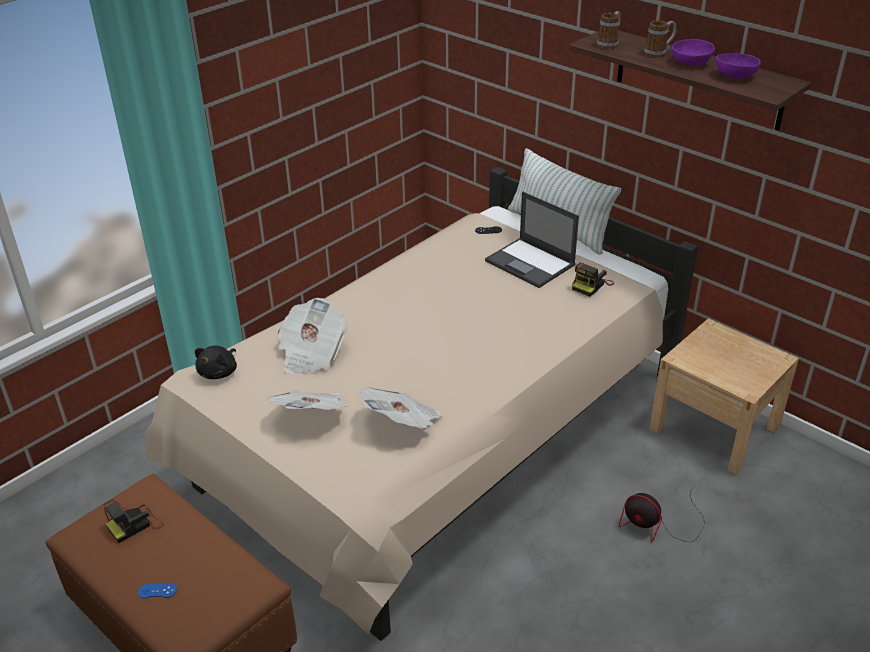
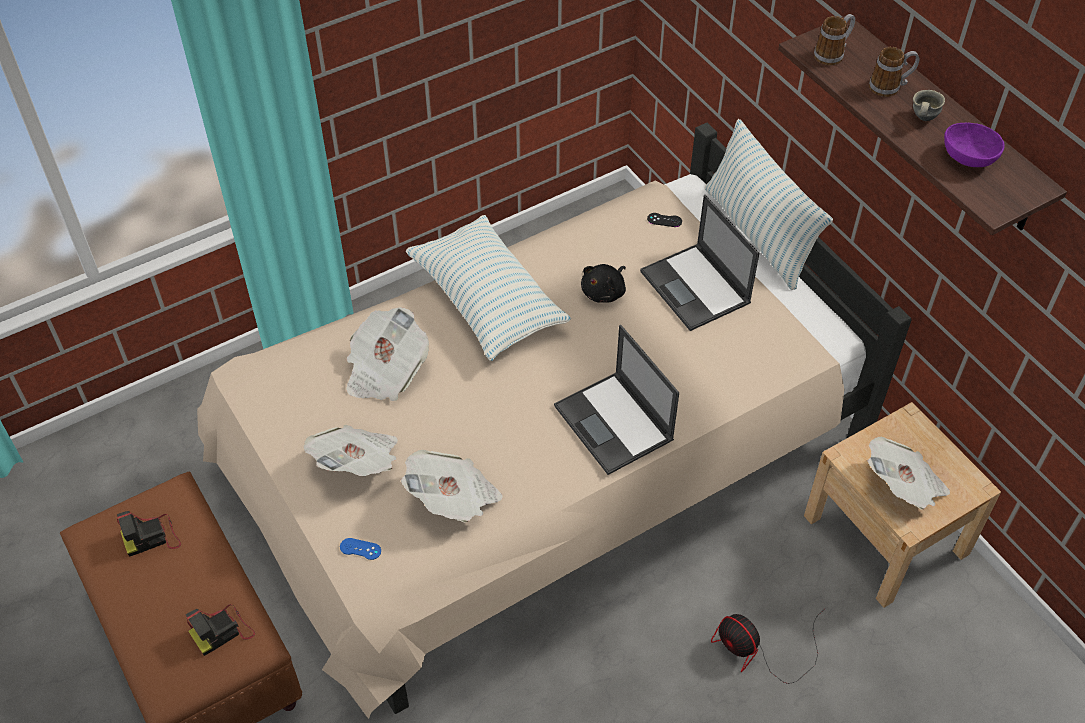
camera: 15 degrees right, 15 degrees up
(157, 591) = (153, 627): blue game controller -> blue game controller (360, 549)
(219, 372) = (275, 374): black plush toy -> black plush toy (604, 292)
(376, 297) = (487, 301): none -> pillow
(509, 352) = (614, 424): none -> laptop
(591, 285) = (758, 341): camera -> camera (222, 631)
(690, 63) = (921, 118): purple bowl -> grey mug
(729, 368) = (903, 486): none -> newspaper

